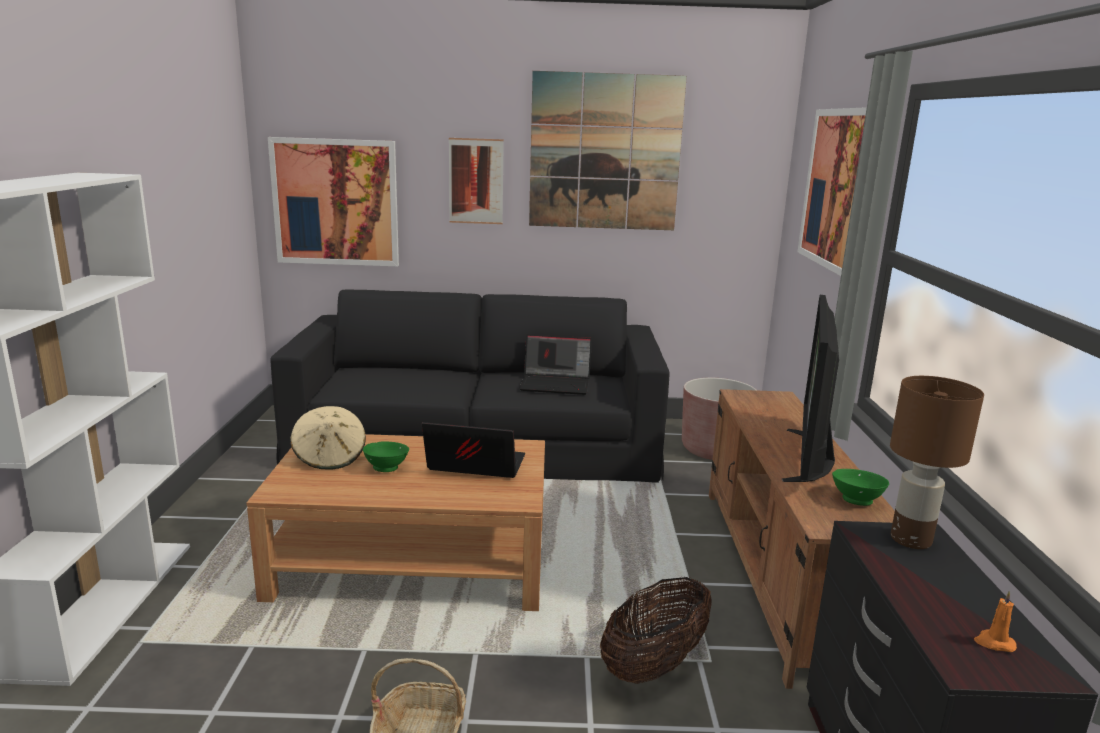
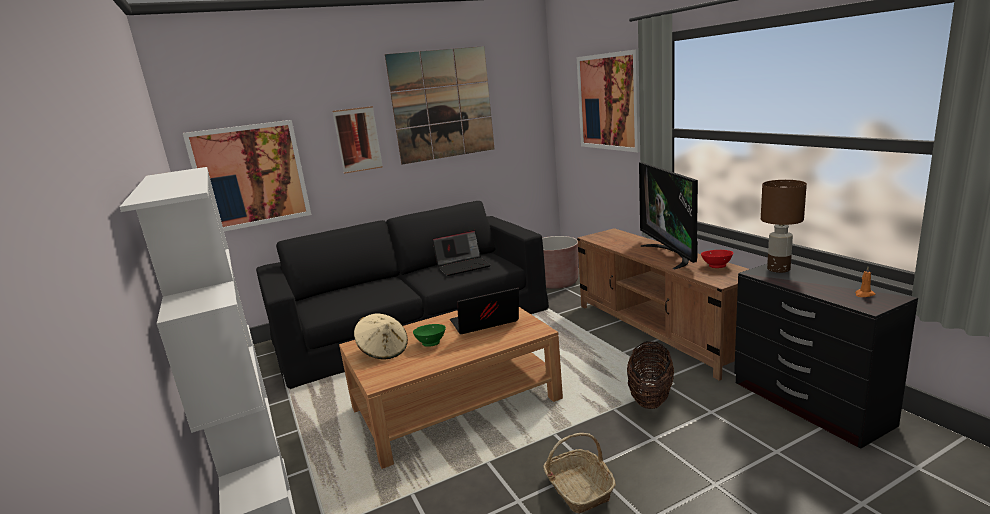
camera: 25 degrees left, 0 degrees up
(857, 500) = (717, 266): green bowl -> red bowl

